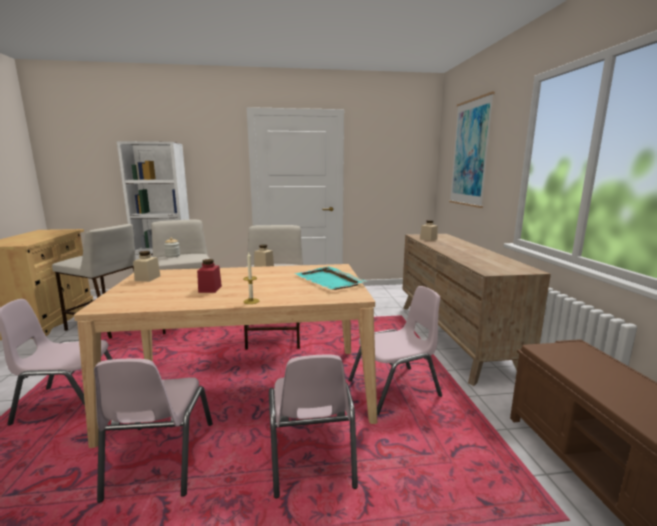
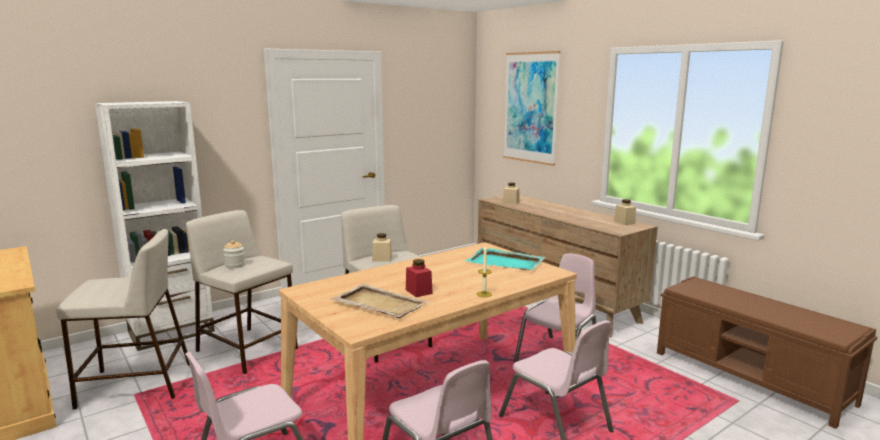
camera: 30 degrees left, 0 degrees up
(147, 278) = (321, 295): beige jar -> beige jar (624, 222)
(164, 291) = (379, 303): none -> beige tray

